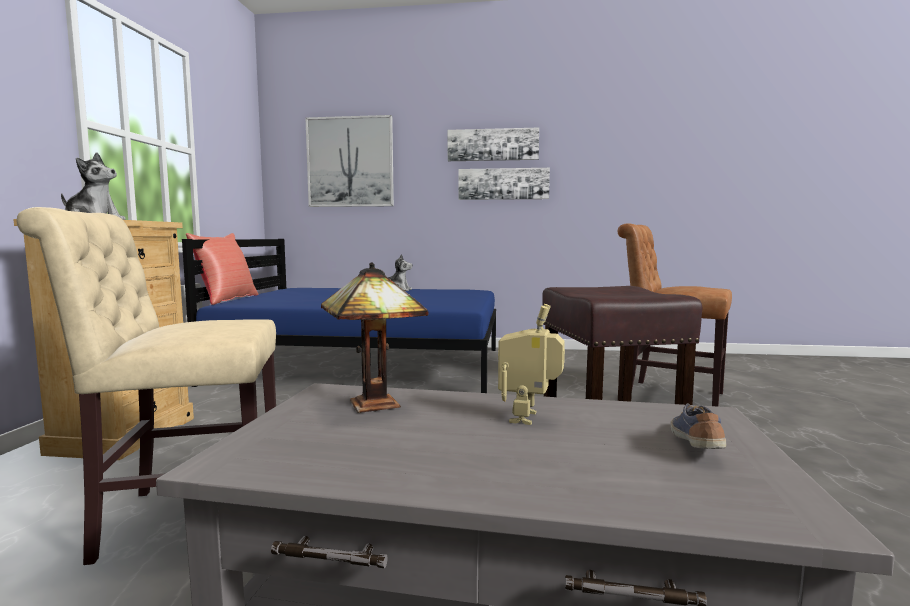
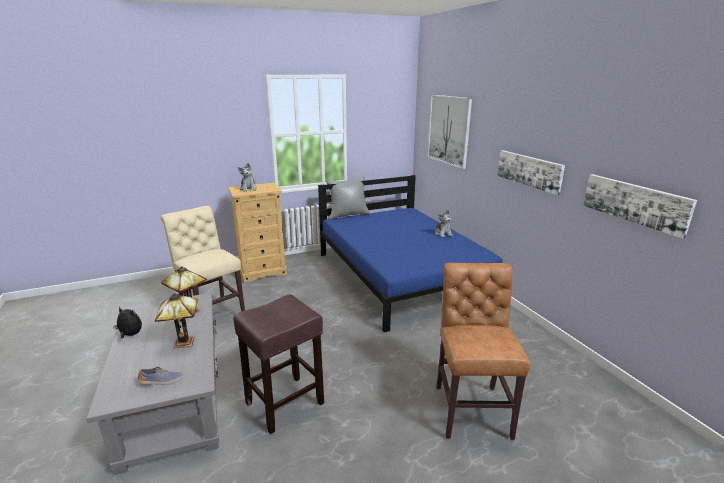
camera: 60 degrees right, 15 degrees up
(226, 299) = (348, 215): red pillow -> grey pillow
(404, 473) = (130, 335): none -> plush toy
(493, 145) = (527, 133): picture -> picture (635, 203)
(530, 418) = (182, 343): toy robot -> table lamp

